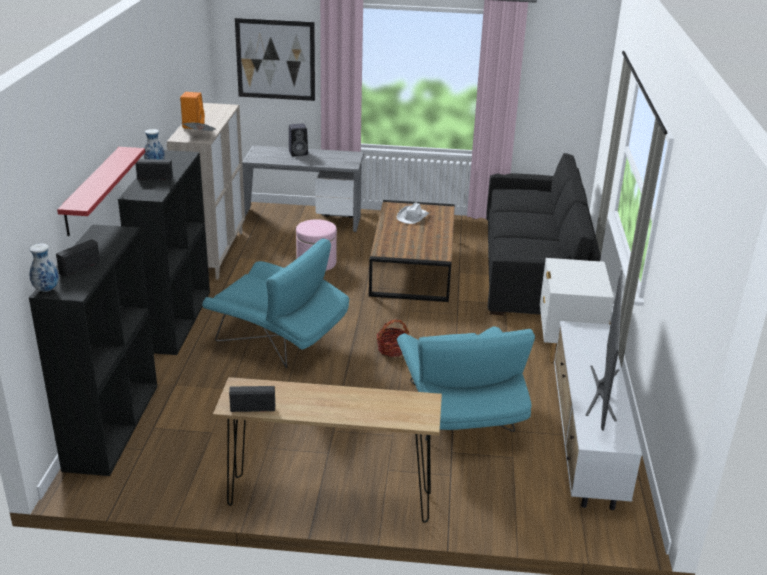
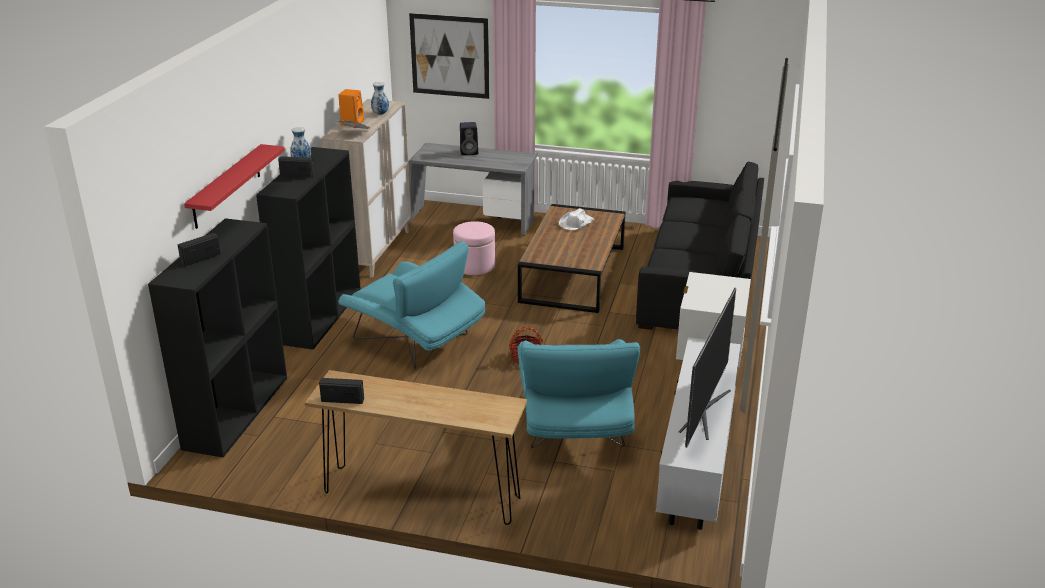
camera: 10 degrees right, 0 degrees up
(46, 289) = (165, 277): vase -> vase (380, 114)

